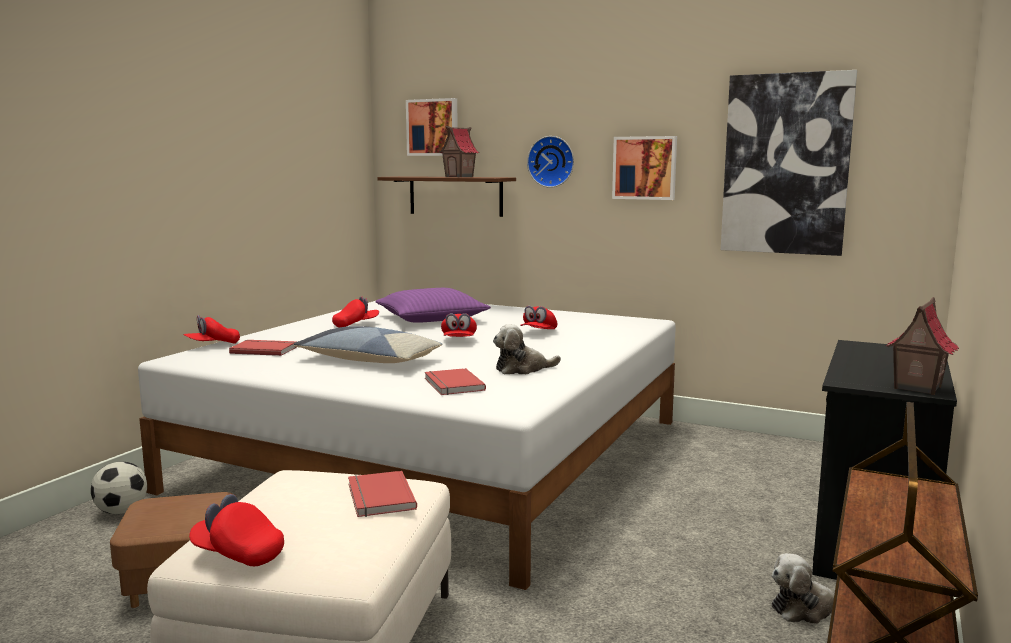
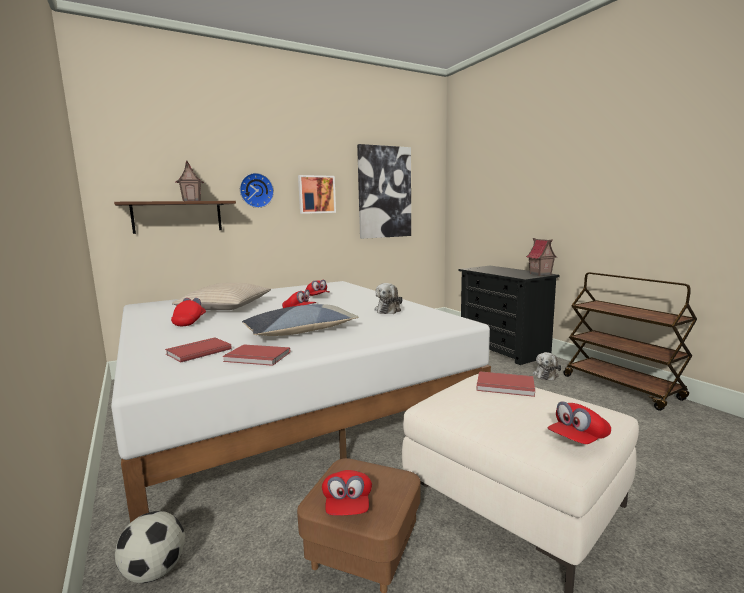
camera: 55 degrees left, 0 degrees up
(213, 345) = (130, 365): red cap -> red cap (347, 506)
(431, 318) = (225, 307): purple pillow -> beige pillow
(433, 127) = (149, 162): picture -> none
(452, 385) = (397, 324): red book -> red book (256, 358)

